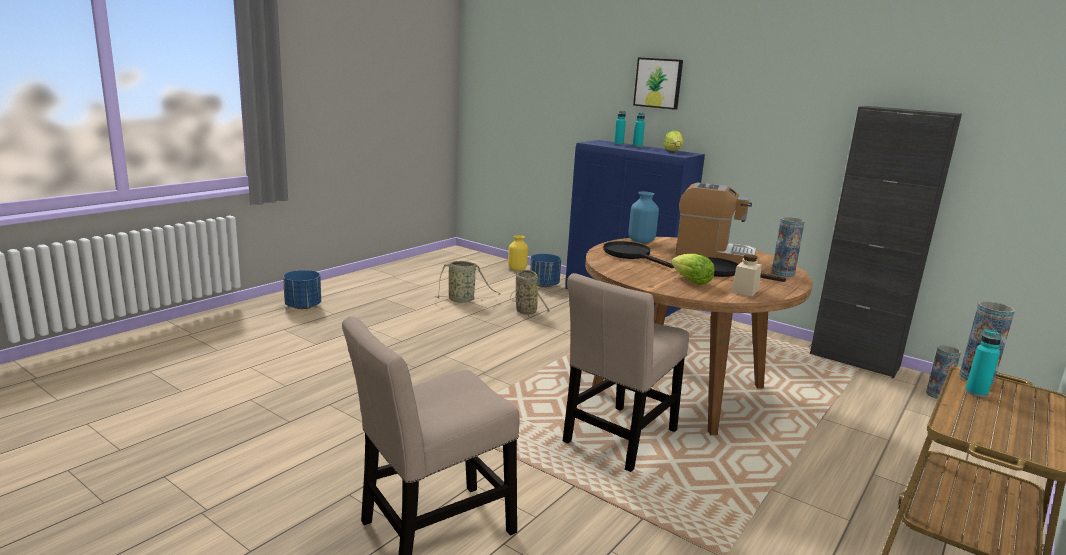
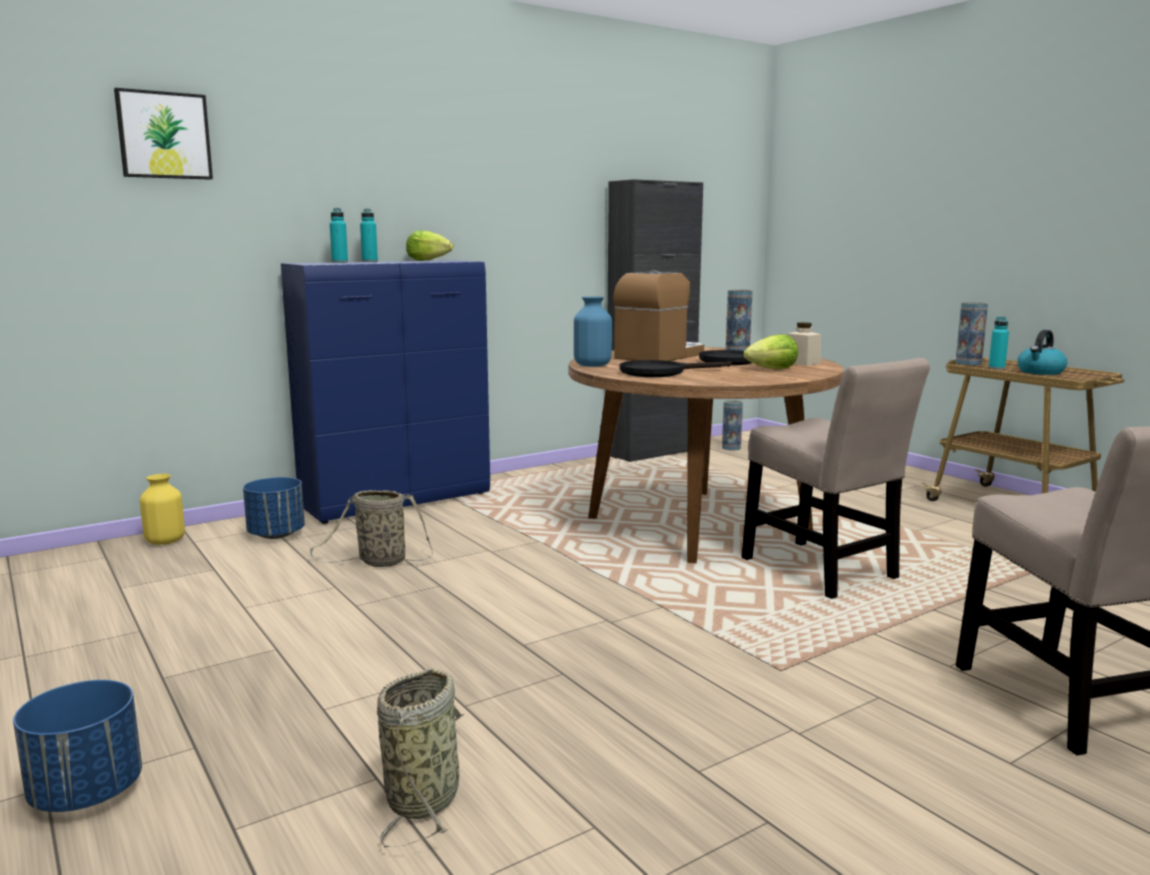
camera: 70 degrees left, 5 degrees down
(463, 300) = (274, 601): basket -> basket (425, 796)
(658, 83) = (365, 163): picture -> picture (164, 135)
(985, 415) = (1040, 372): none -> kettle

